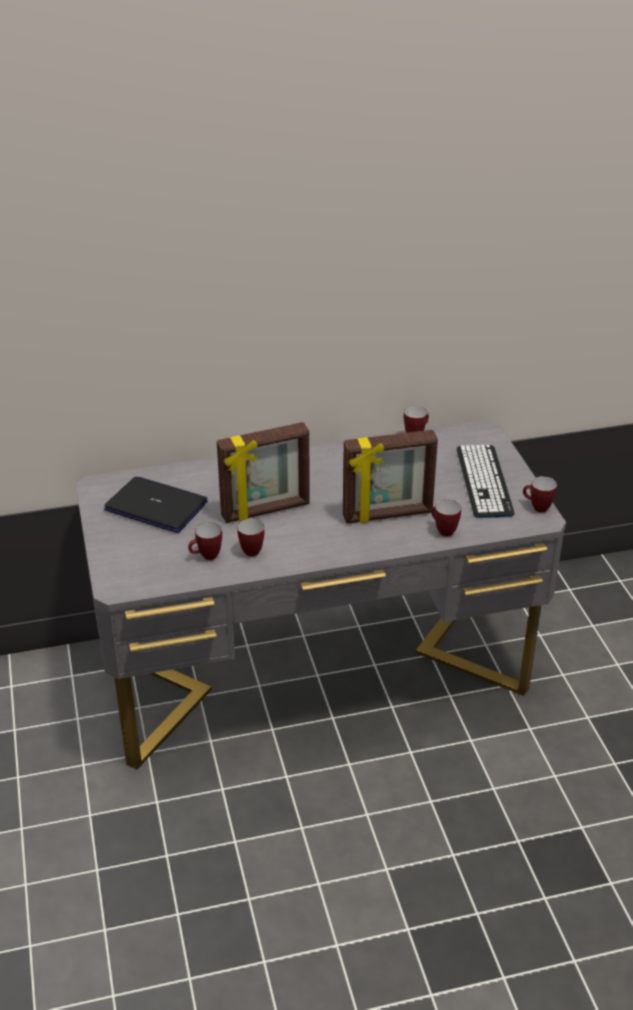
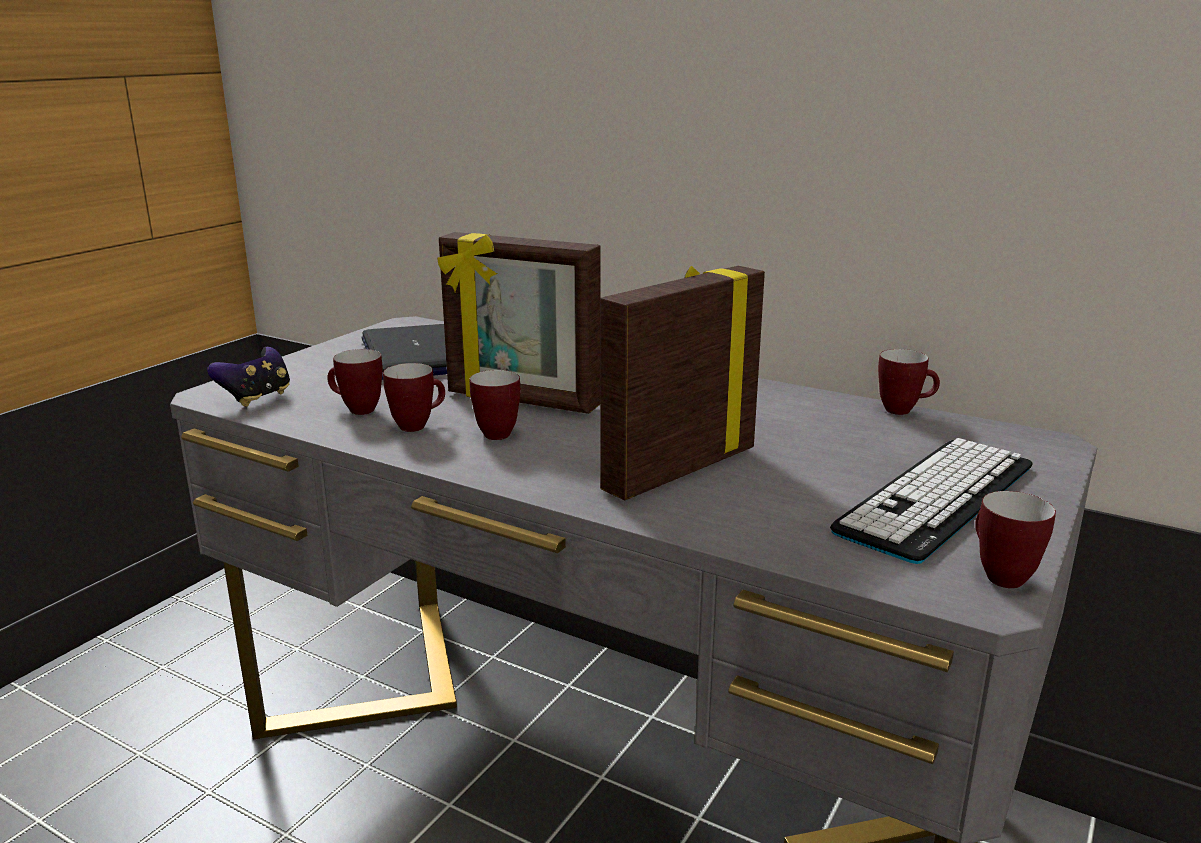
camera: 45 degrees right, 15 degrees down
(144, 577) = (257, 398): none -> game controller
(388, 515) = (678, 469): picture frame -> picture frame turned 105 degrees clockwise
(443, 531) = (733, 523): mug -> mug (497, 432)

